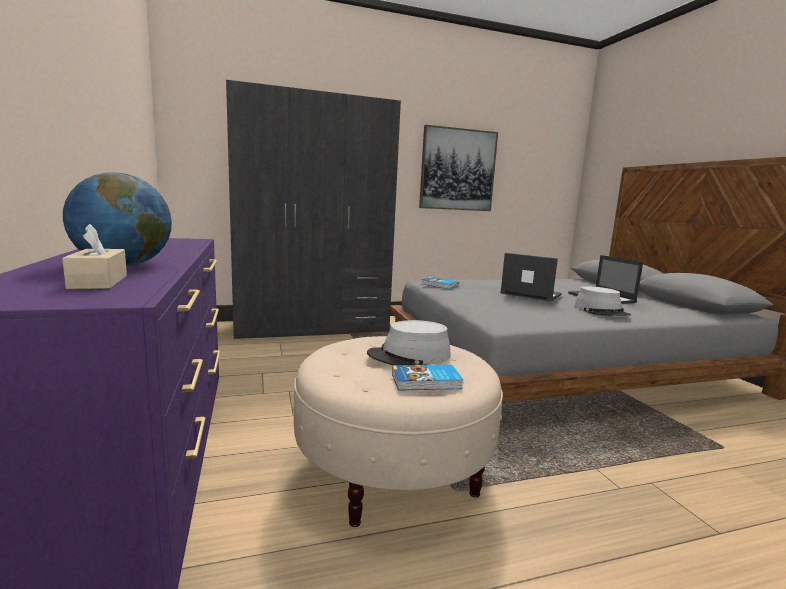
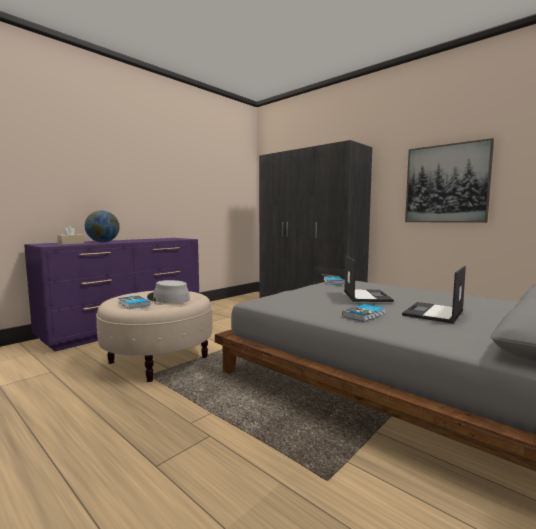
camera: 60 degrees right, 5 degrees down
(601, 311) = (365, 315): grey hat -> book

